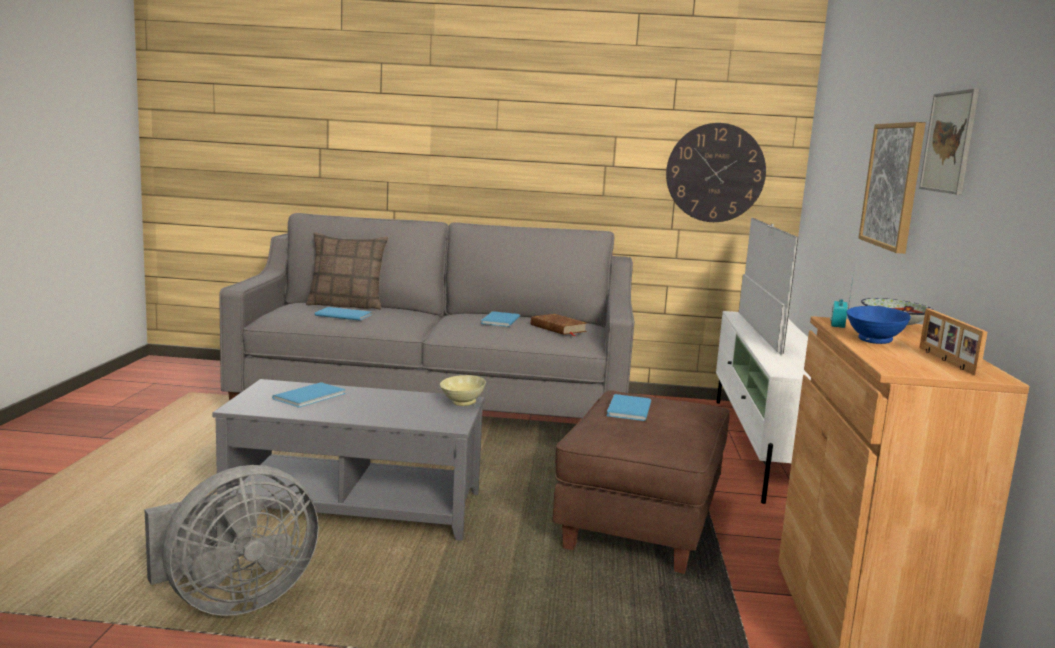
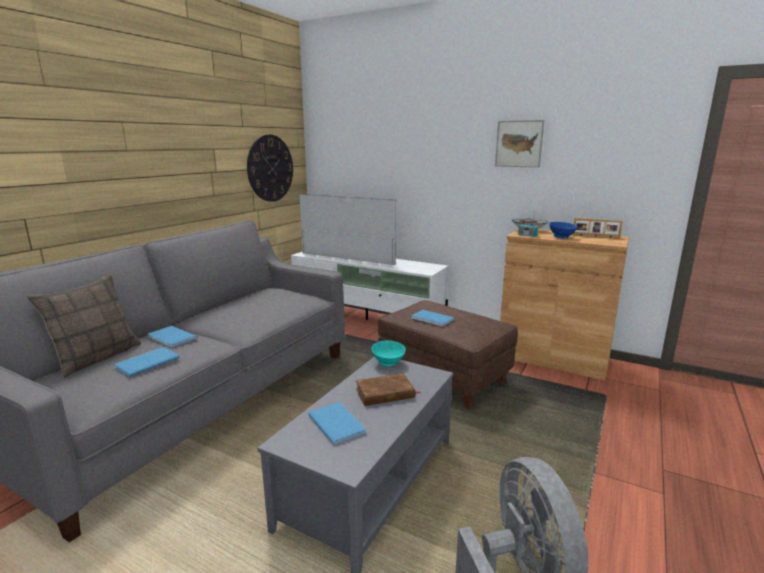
camera: 65 degrees left, 5 degrees up
(461, 403) = (388, 363): beige bowl -> turquoise bowl
(498, 320) = (245, 309): blue book -> blue book (171, 338)
(558, 328) = (285, 297): brown book -> brown book (385, 393)
(893, 185) = (456, 165): picture -> none

